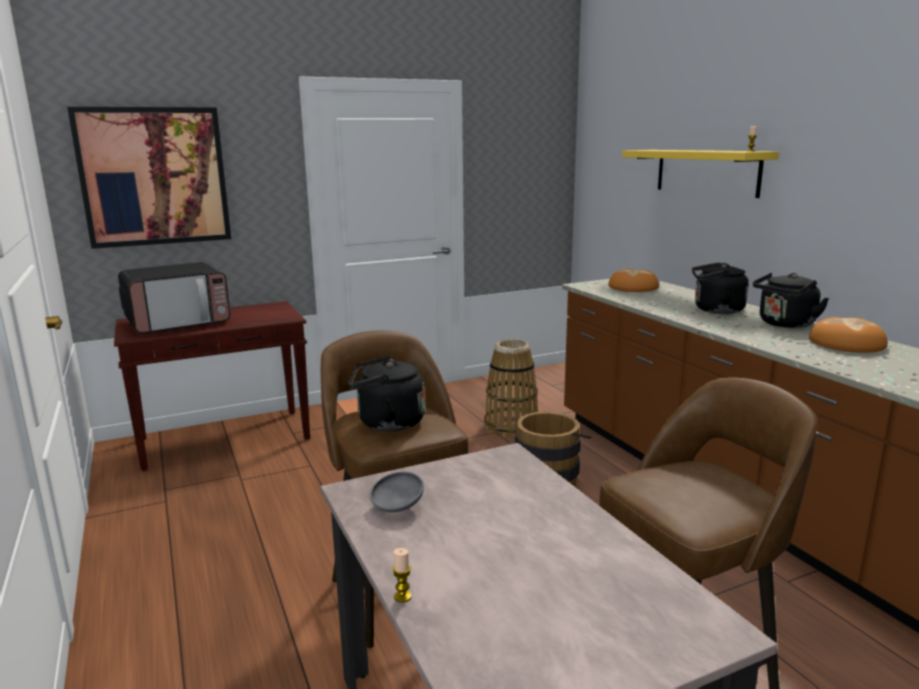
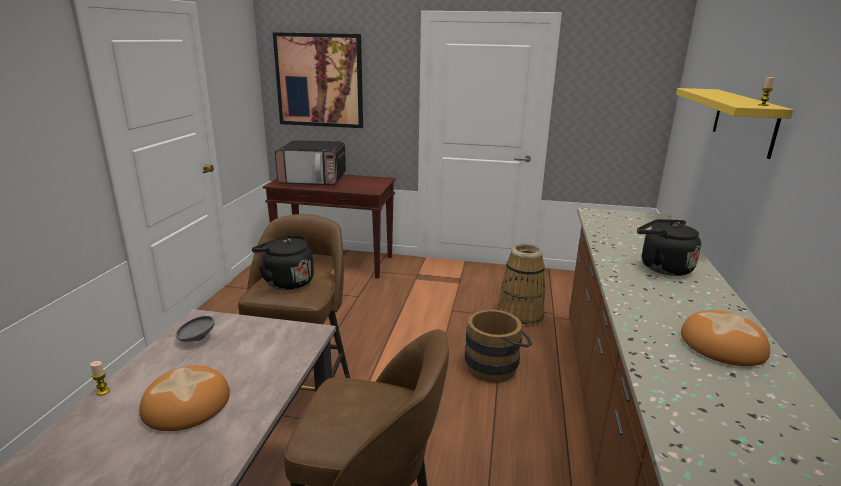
camera: 35 degrees right, 5 degrees up
(632, 287) = (633, 224): bread -> bread (187, 403)
(785, 324) = (701, 303): black kettle -> none

